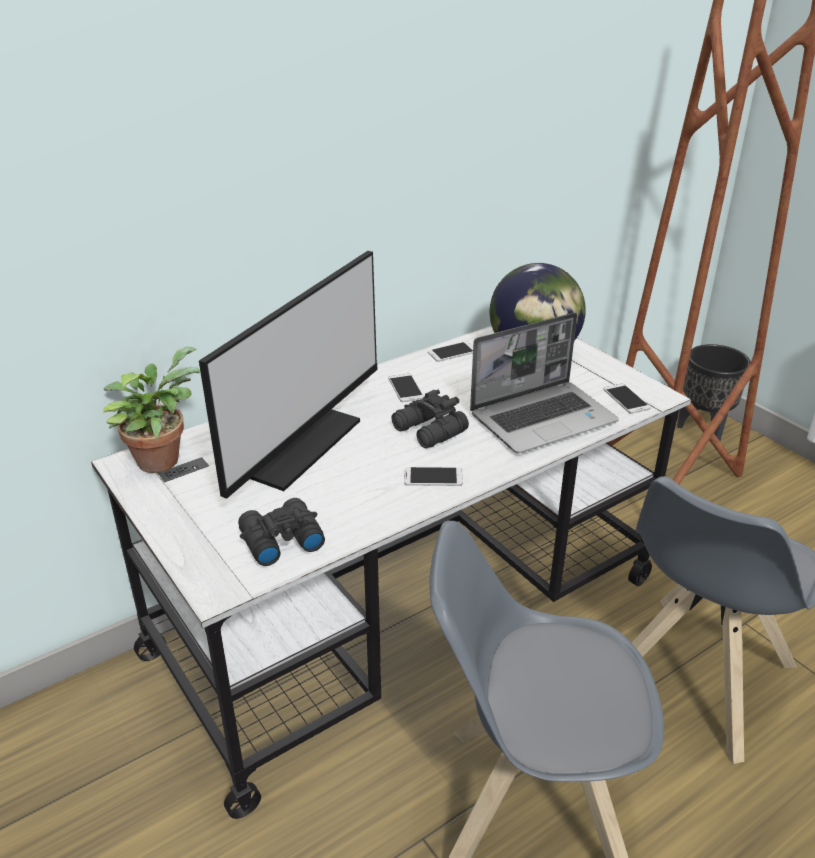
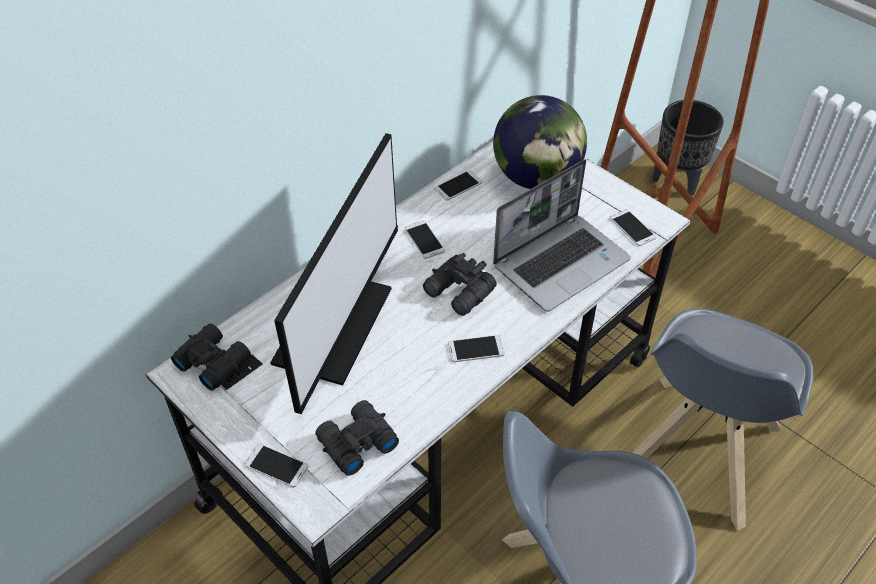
camera: 10 degrees left, 15 degrees up
(161, 458) = (213, 361): potted plant -> black binoculars
(190, 549) = (276, 466): none -> phone

